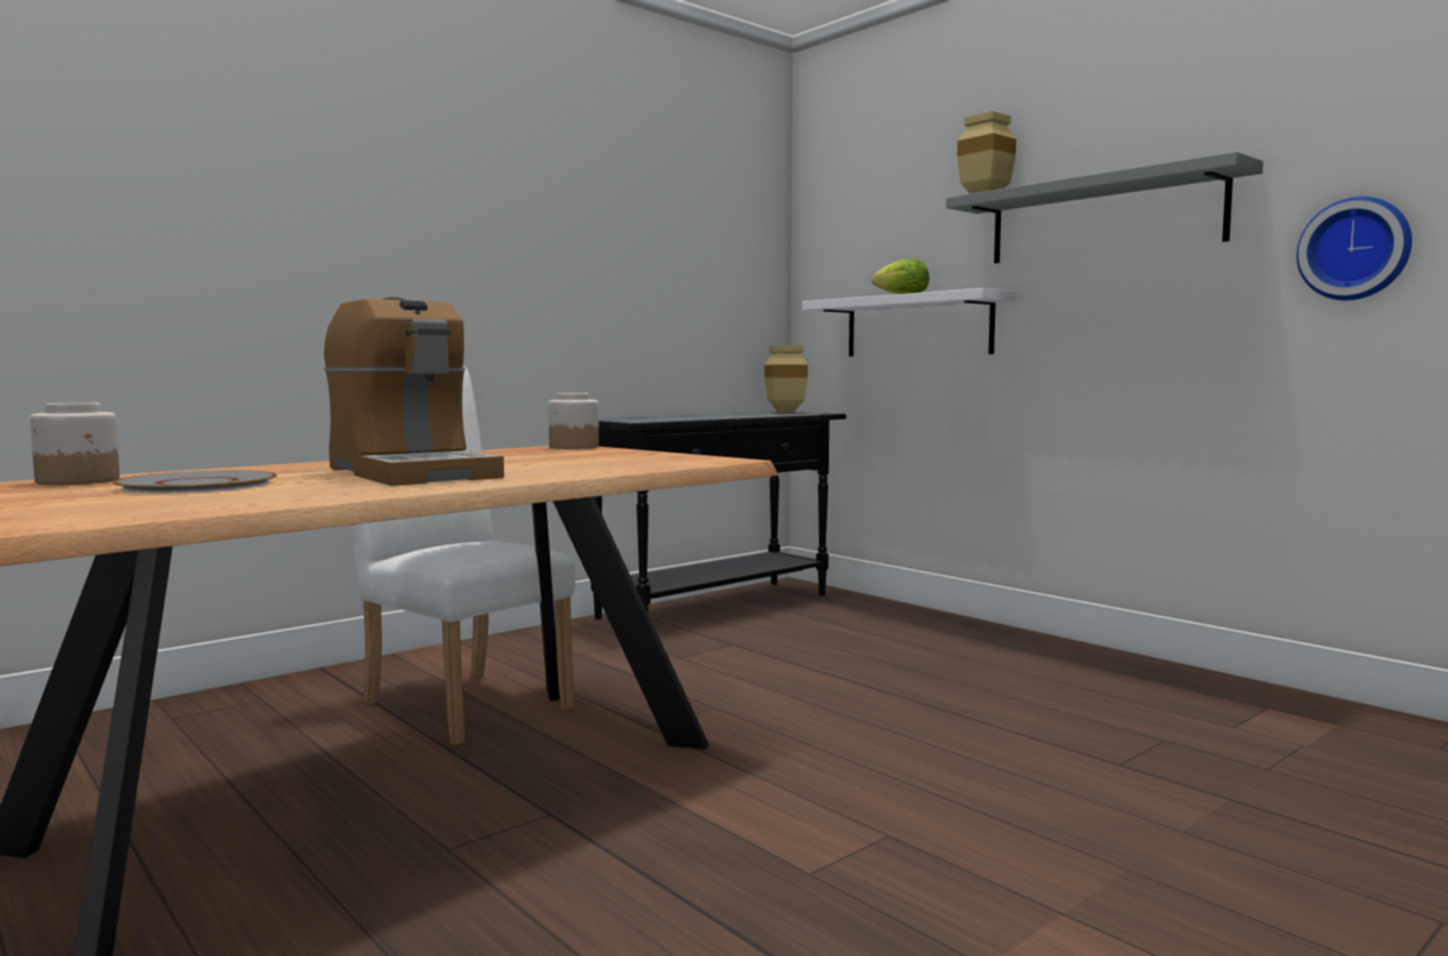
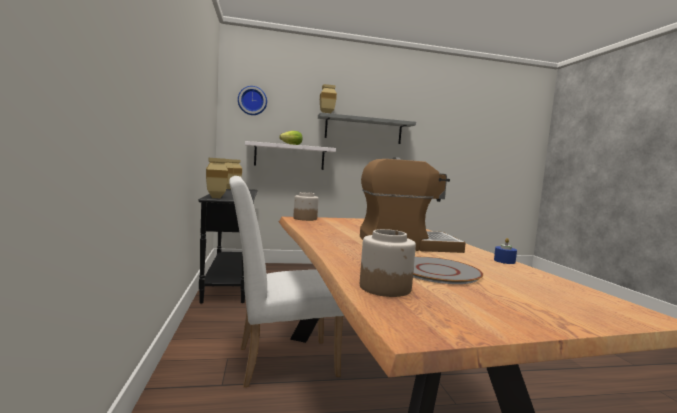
camera: 60 degrees left, 0 degrees up
(344, 496) = (504, 261): none -> blue candle
(611, 418) = (215, 197): none -> beige vase
(1355, 249) = (428, 151): wall clock -> wall clock (252, 101)

